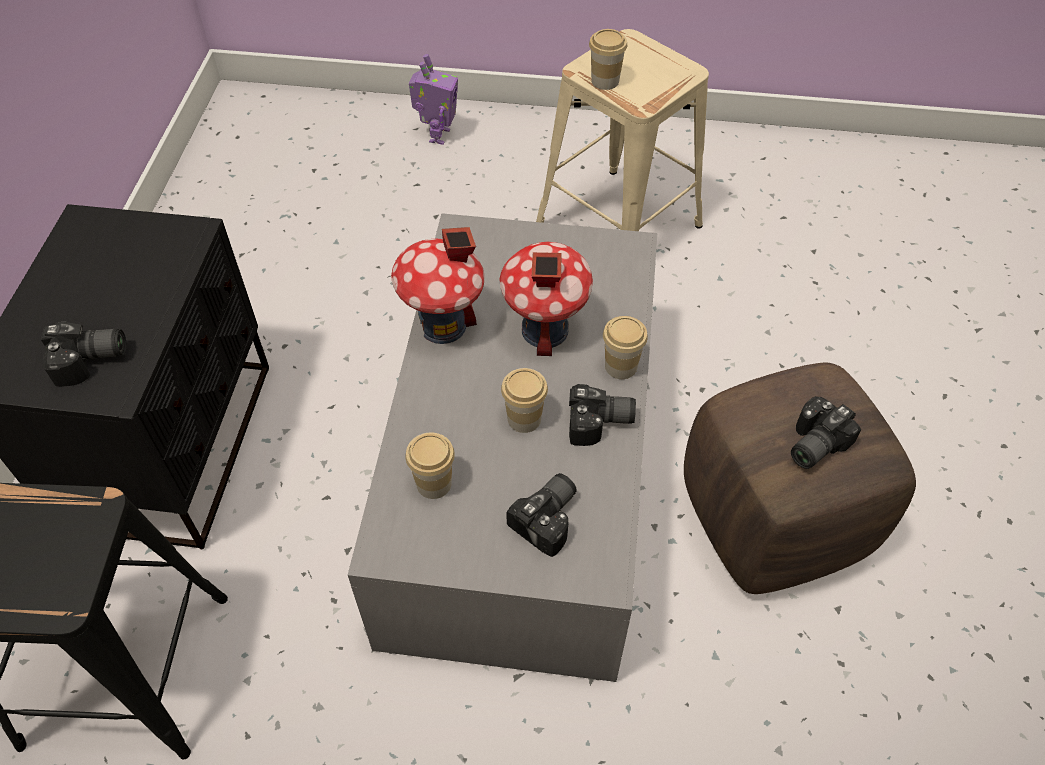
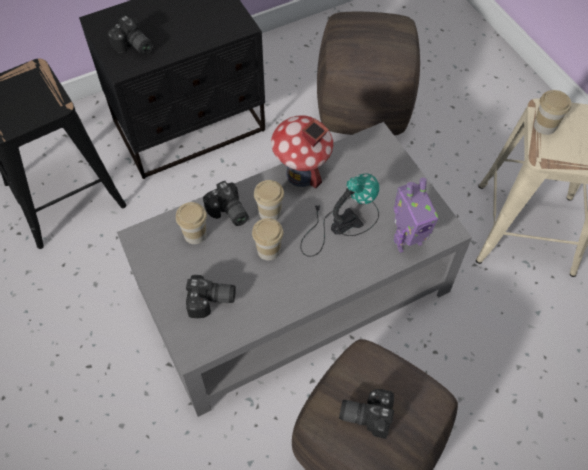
camera: 55 degrees right, 5 degrees up
(337, 258) = (362, 108): none -> brown ottoman
(437, 135) = (501, 90): toy robot -> toy robot (406, 241)
(544, 330) = (339, 223): toy house -> table lamp
(600, 424) = (294, 290): camera -> camera (228, 213)
(621, 366) = (345, 277): cup -> cup (269, 212)

